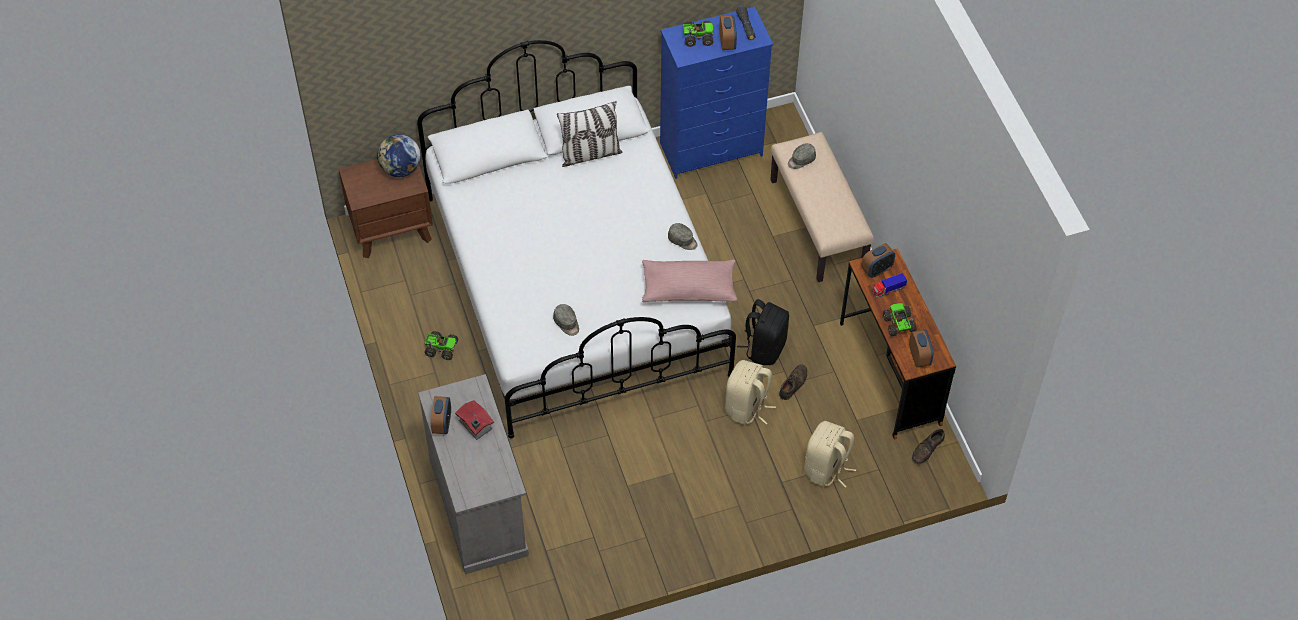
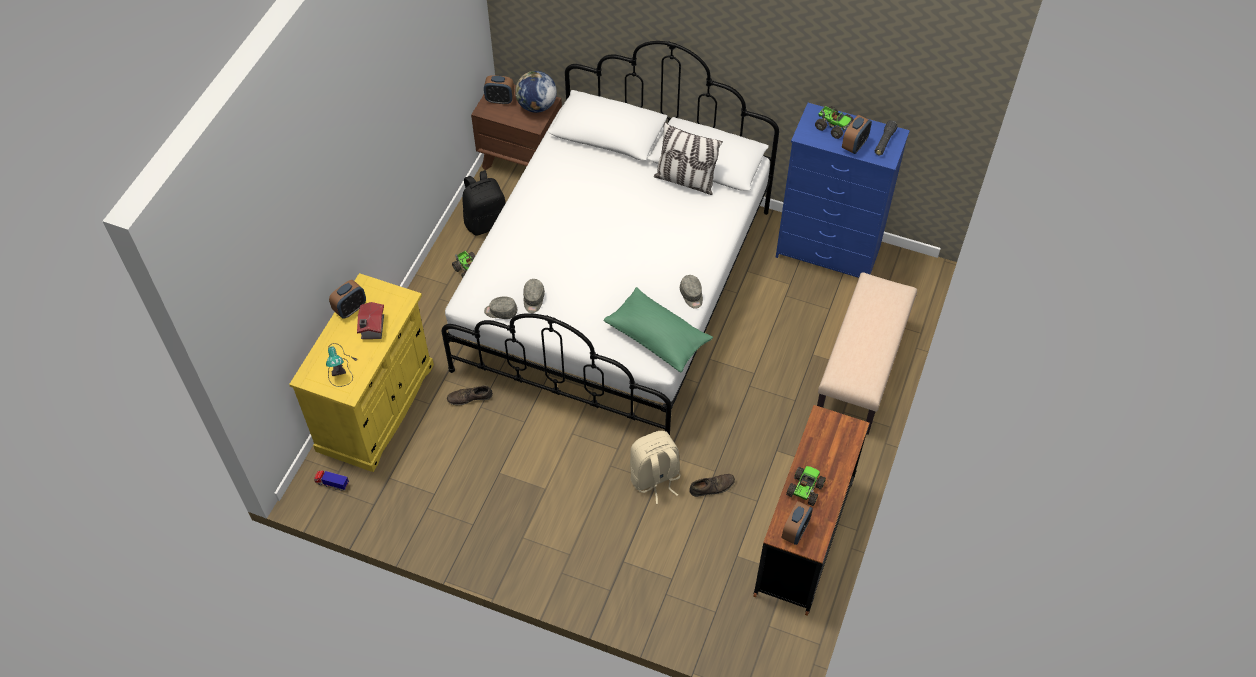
camera: 40 degrees right, 0 degrees up
(479, 506) = (376, 407): grey cabinet -> yellow cabinet
(481, 471) = (340, 366): none -> table lamp
(689, 289) = (657, 337): pink pillow -> green pillow
(764, 348) = (717, 440): black backpack -> black backpack (486, 222)
(801, 160) = (872, 299): grey cap -> grey cap (500, 312)
(826, 468) = (671, 578): beige backpack -> none
(876, 270) = (831, 428): alarm clock -> alarm clock (500, 100)
(888, 290) = (825, 453): toy truck -> toy truck (332, 483)
(927, 449) = (775, 626): brown shoe -> brown shoe (470, 397)

